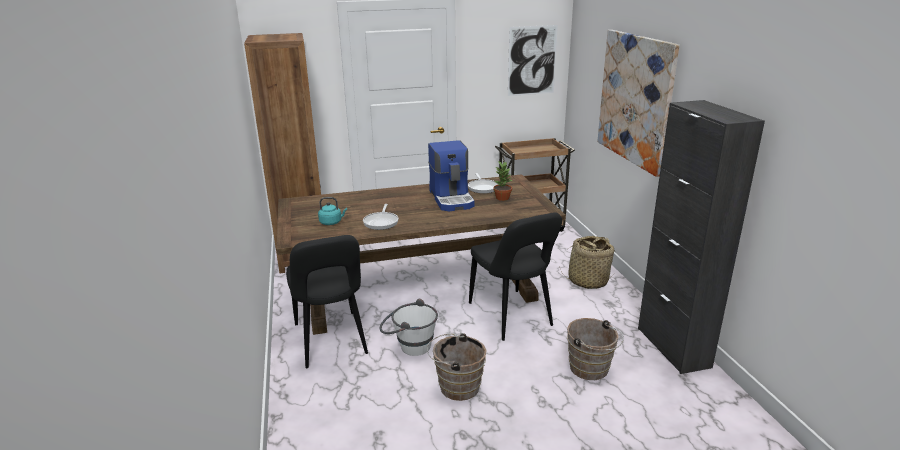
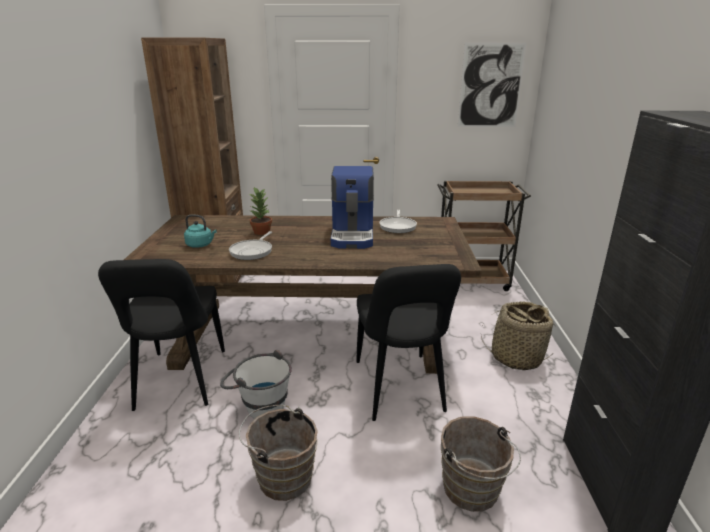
camera: 15 degrees right, 0 degrees up
(502, 198) = (413, 240): potted plant -> potted plant (262, 232)
(635, 99) = (605, 126): picture -> none

